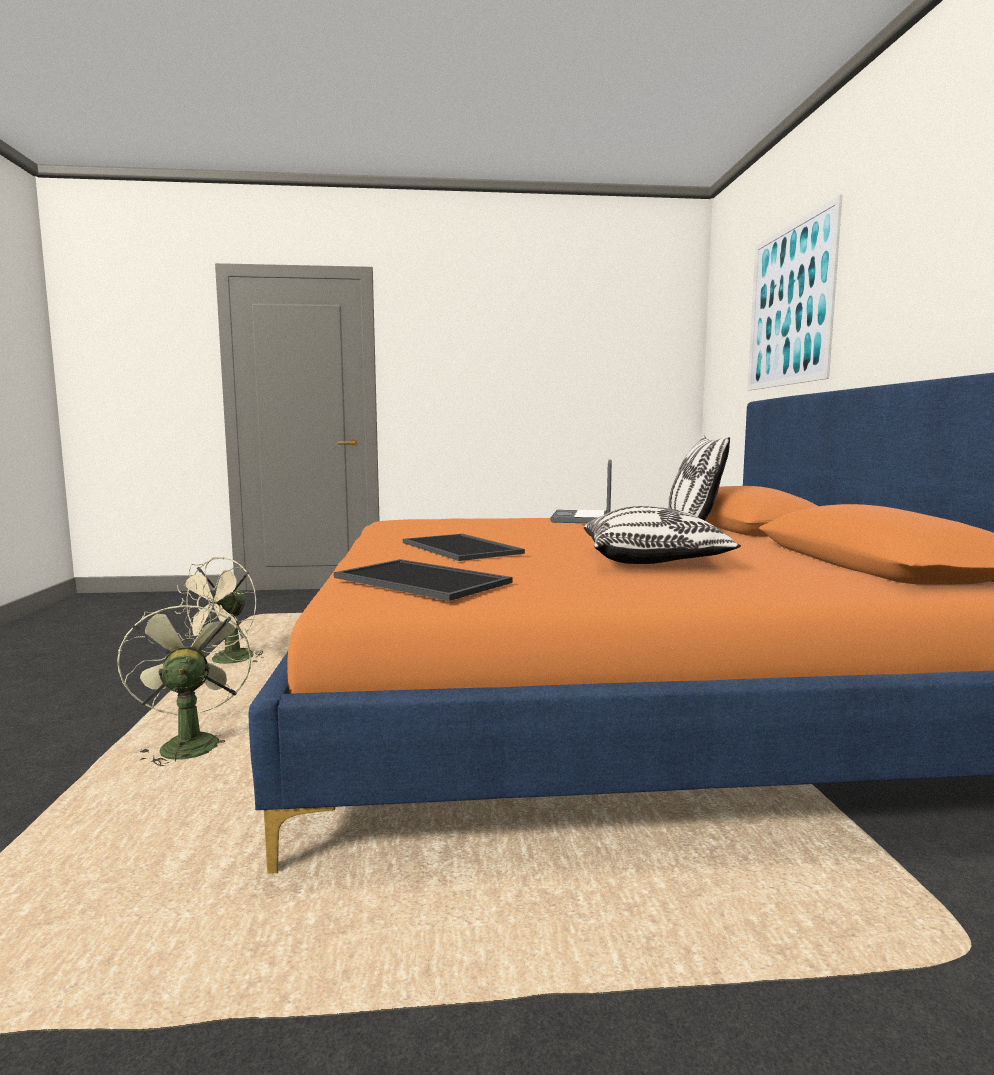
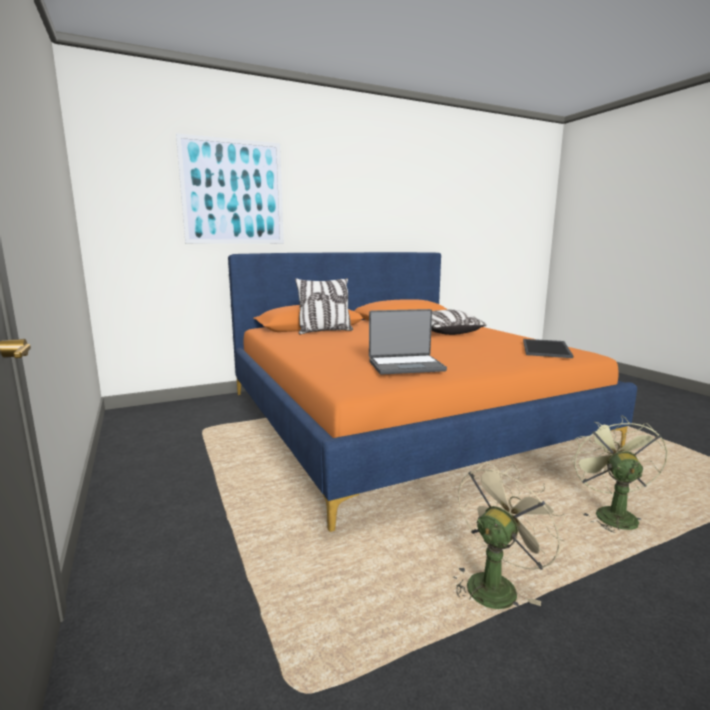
camera: 110 degrees left, 5 degrees up
(188, 743) = (610, 513): green fan -> green fan turned 135 degrees clockwise
(227, 662) = (495, 584): beige fan -> beige fan turned 45 degrees counterclockwise
(463, 548) = (463, 353): tray -> none
(583, 519) = (306, 345): laptop -> laptop (406, 366)

